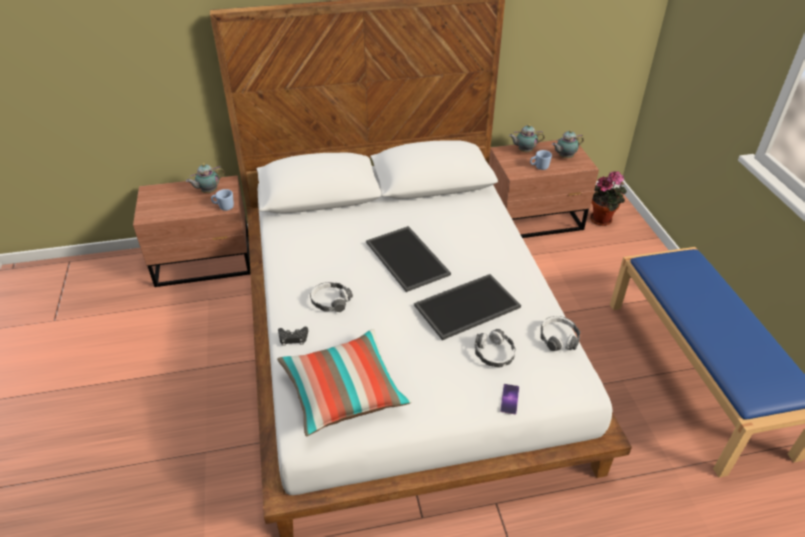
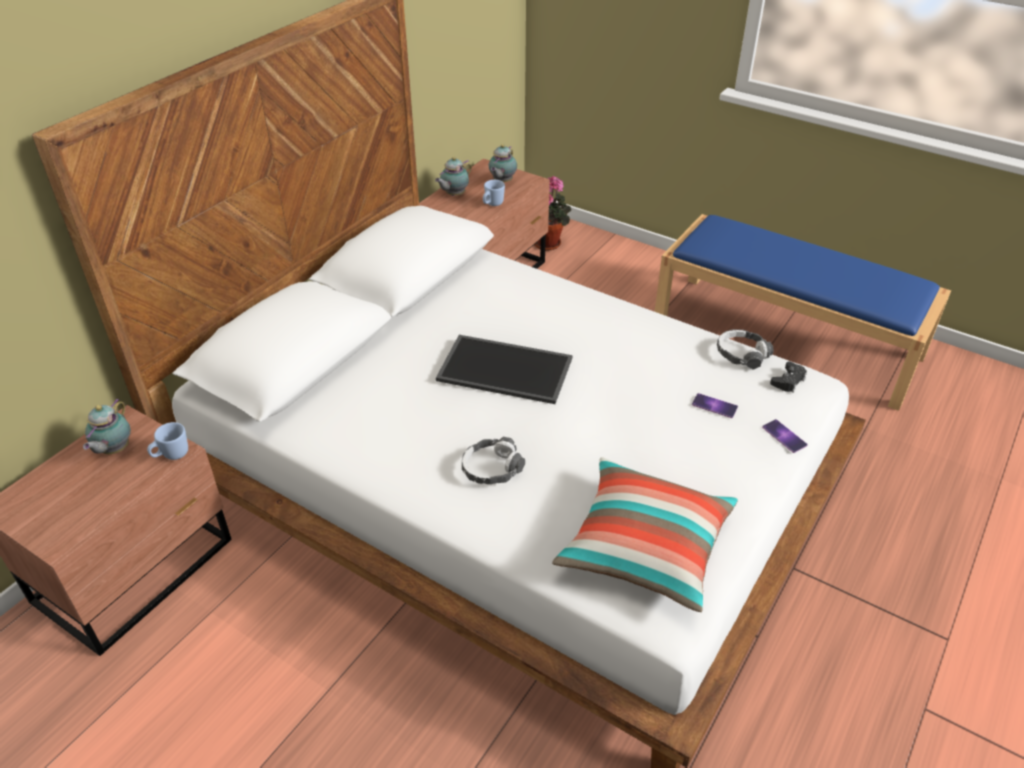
camera: 45 degrees left, 0 degrees up
(293, 338) = (511, 537): black game controller -> black game controller (788, 381)
(467, 307) = (633, 380): tray -> none
(494, 353) = (714, 406): headphones -> phone

